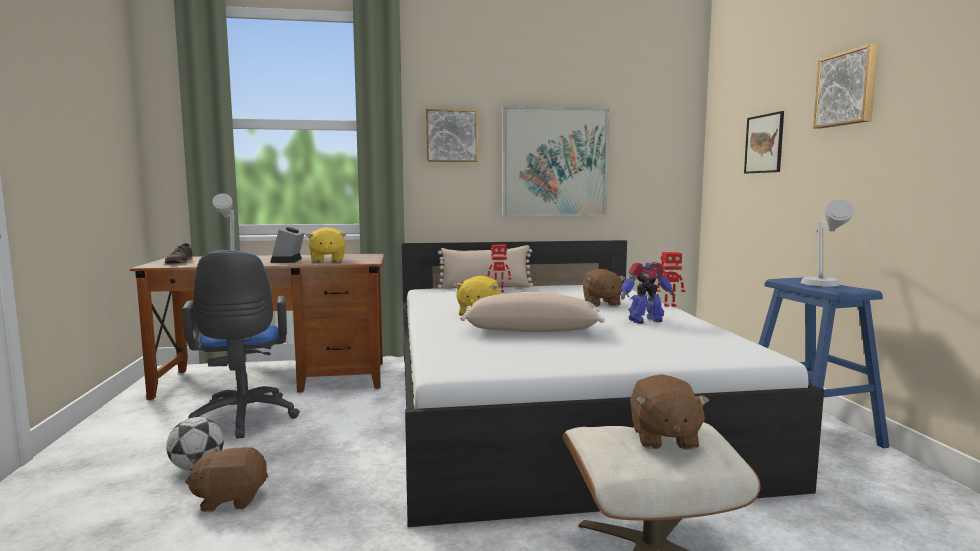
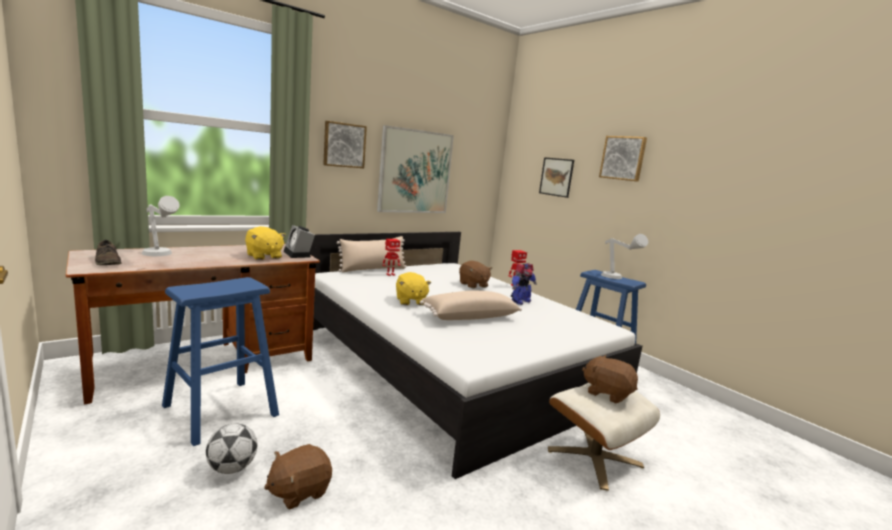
camera: 30 degrees left, 5 degrees up
(243, 420) = (220, 410): blue office chair -> blue stool
(288, 260) = (226, 257): alarm clock -> alarm clock (299, 254)
(663, 438) = (607, 393): brown plush toy -> brown plush toy turned 150 degrees clockwise

